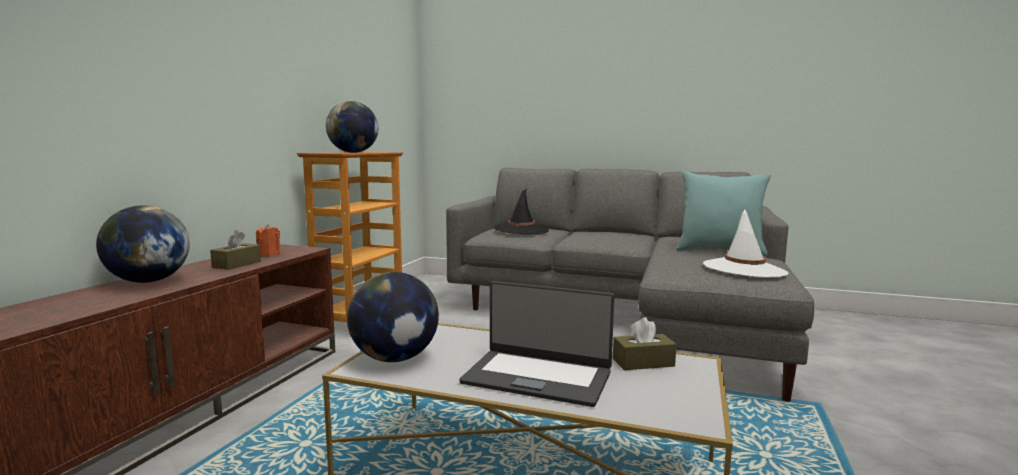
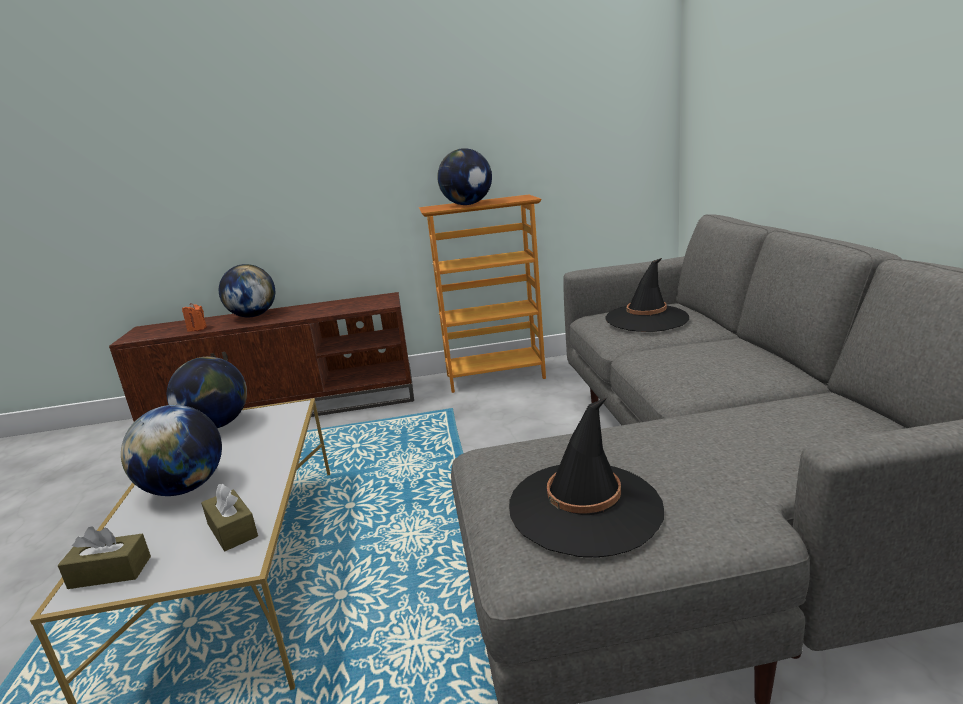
camera: 65 degrees right, 10 degrees up
(237, 264) = (314, 311): brown tissue box -> brown tissue box (110, 572)
(269, 254) = (356, 304): orange candle -> orange candle (197, 329)
(538, 377) = (184, 488): laptop -> globe
(720, 251) = (738, 461): turquoise pillow -> none
(744, 269) = (585, 507): white hat -> black hat

